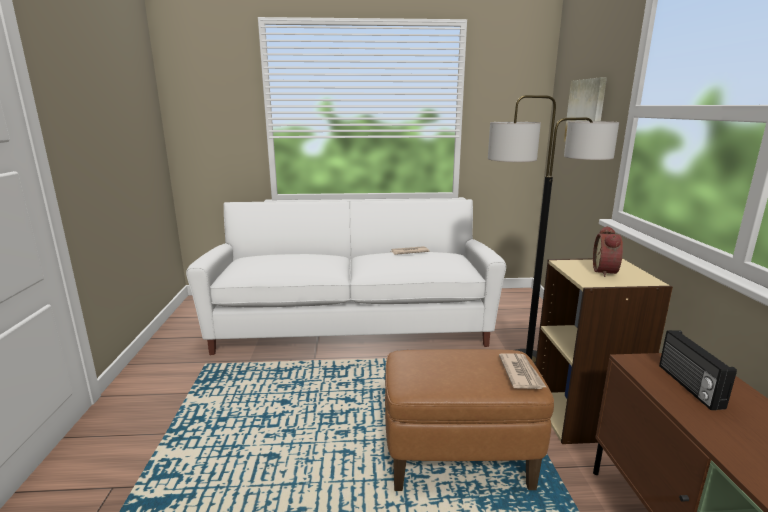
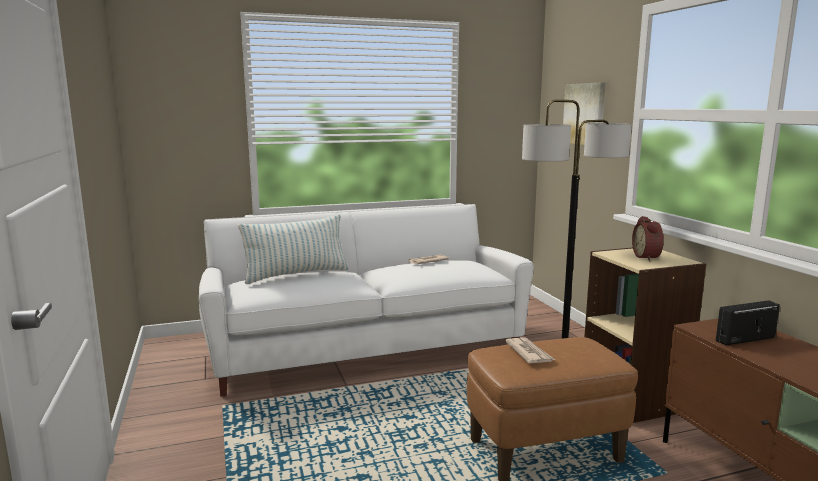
camera: 15 degrees left, 5 degrees down
(286, 256) = (296, 275): none -> pillow
(521, 373) = (601, 352): newspaper -> newspaper (529, 353)
(688, 386) = (744, 338): radio -> radio turned 90 degrees clockwise

